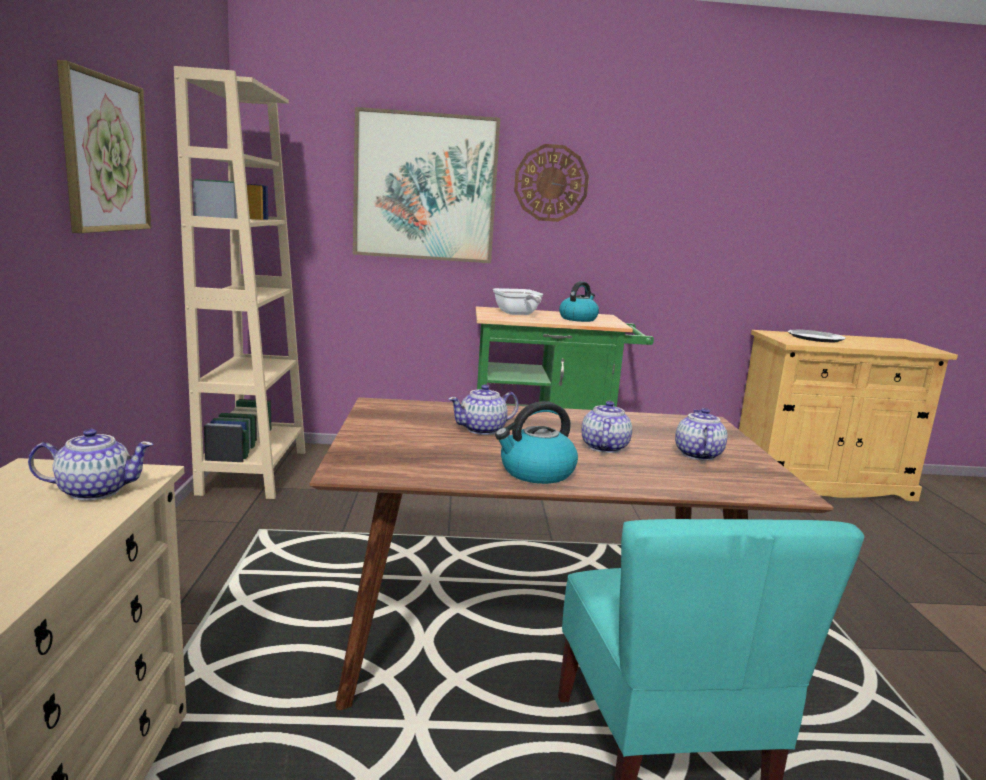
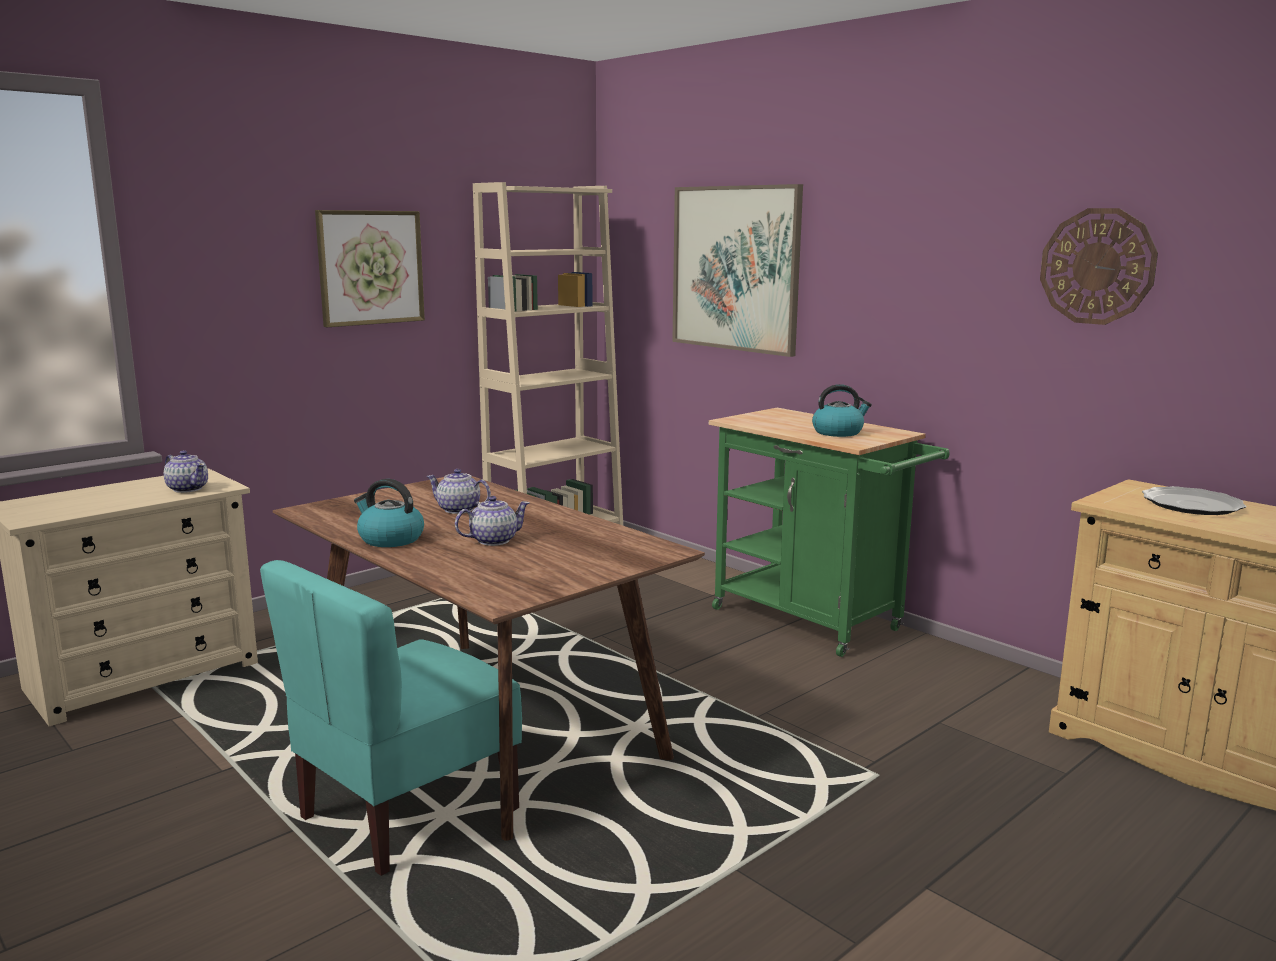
camera: 50 degrees right, 0 degrees up
(517, 314) = (783, 420): frying pan -> none
(551, 183) = (856, 258): wall clock -> wall clock (1097, 266)
(696, 454) = (541, 564): teapot -> none

